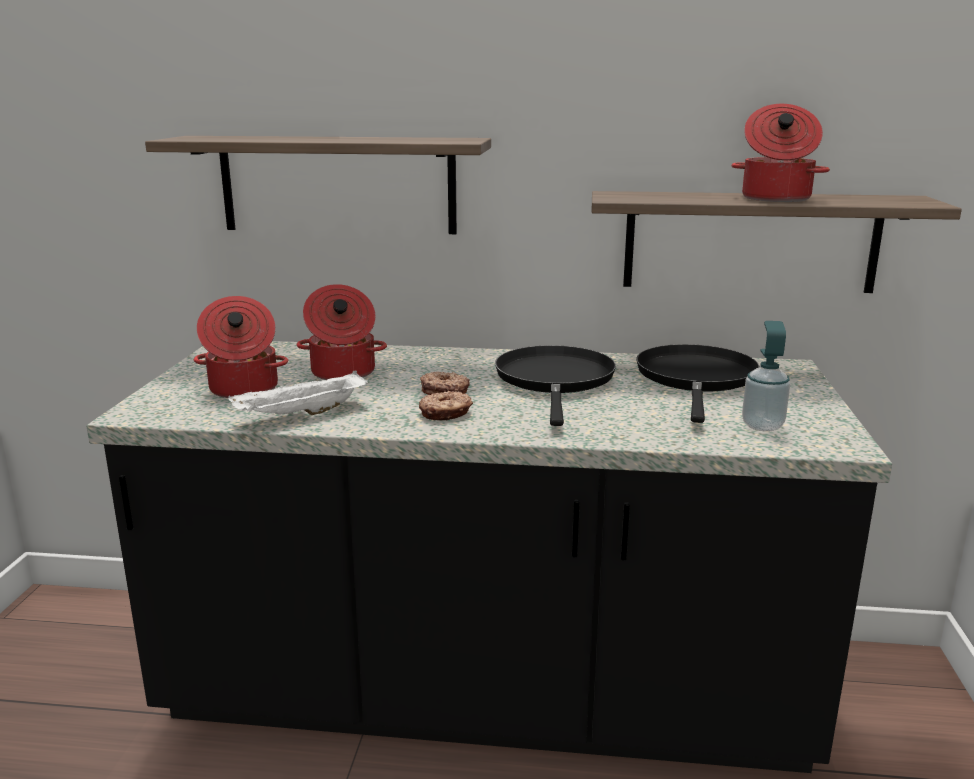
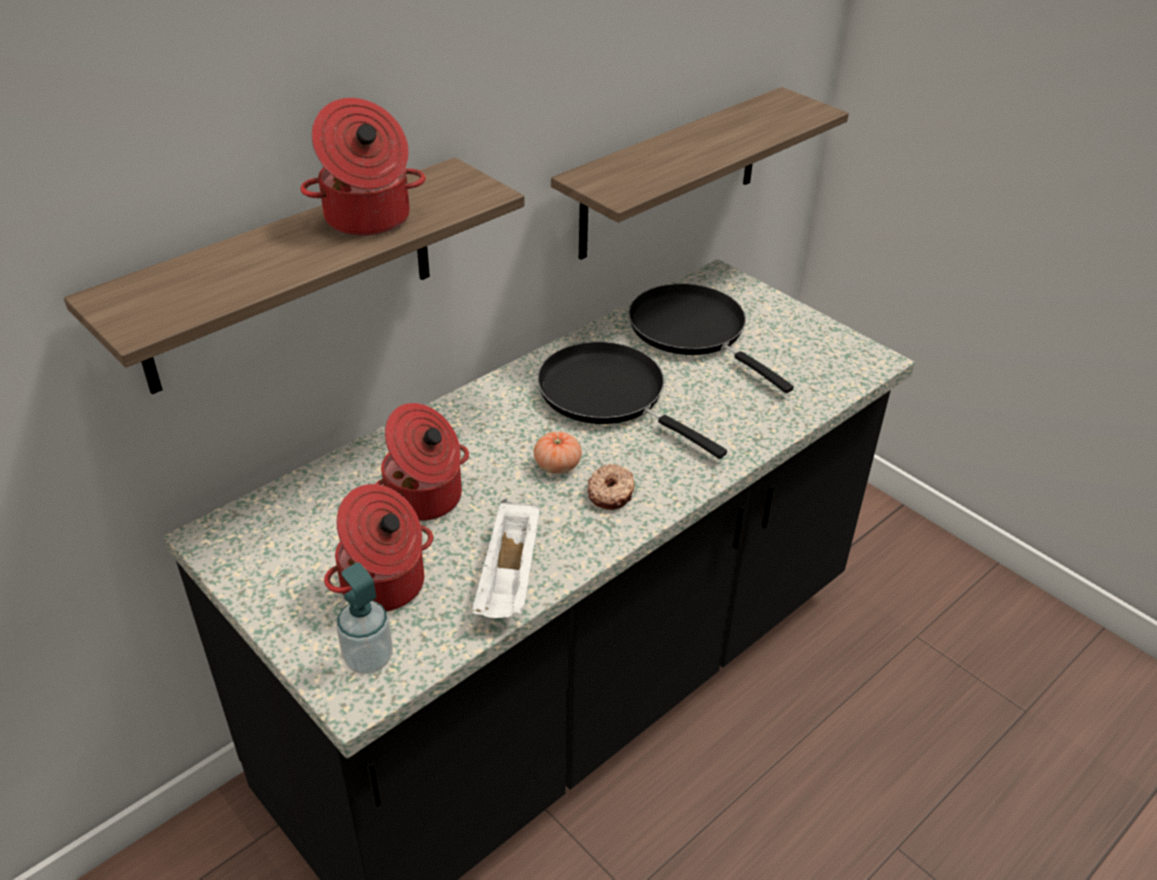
camera: 50 degrees left, 20 degrees up
(444, 391) = (557, 465): donut -> tomato
(762, 425) = (810, 366): soap dispenser -> soap dispenser (368, 659)
(775, 198) = (719, 140): cooking pot -> cooking pot (368, 219)

